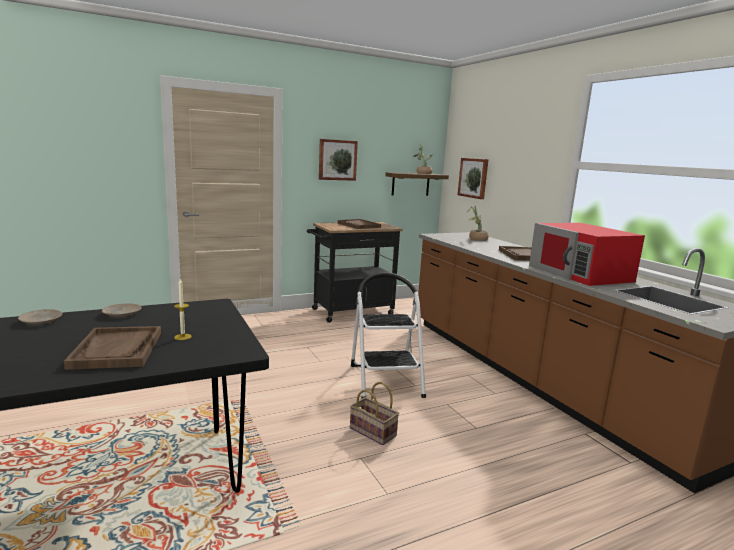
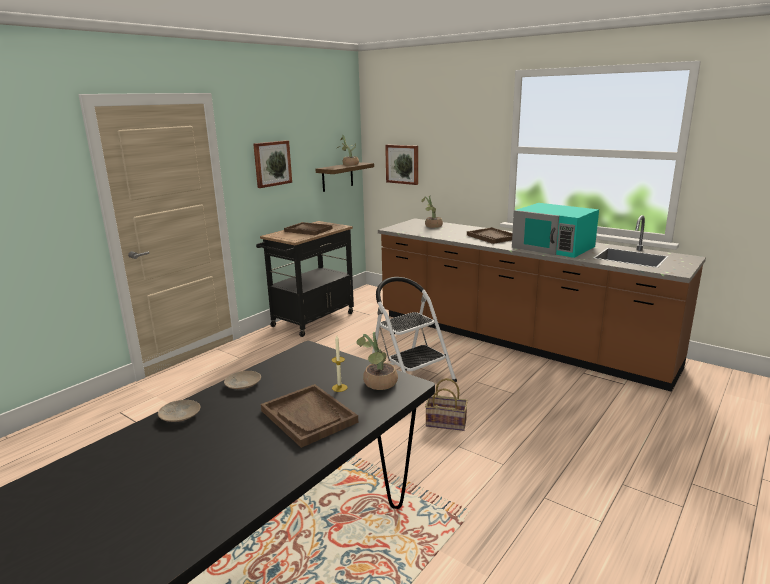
camera: 25 degrees left, 5 degrees up
(217, 344) = (378, 385): none -> potted plant
(580, 273) = (553, 247): red microwave -> turquoise microwave

